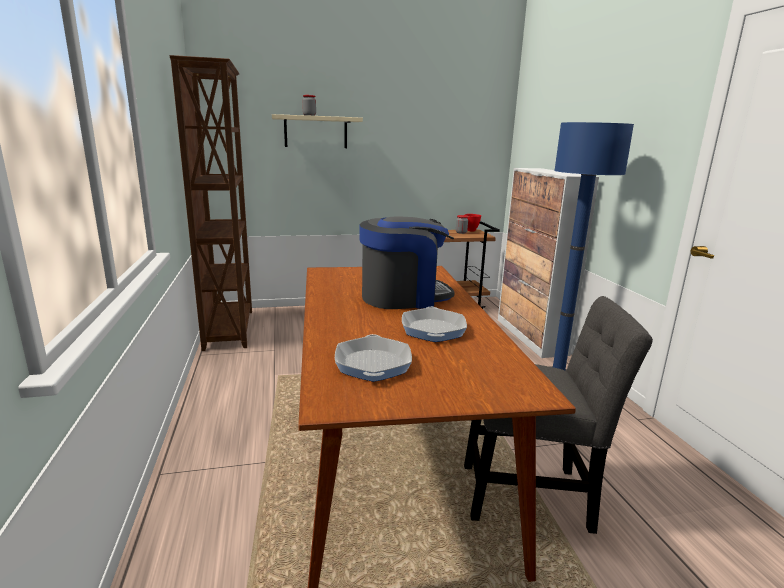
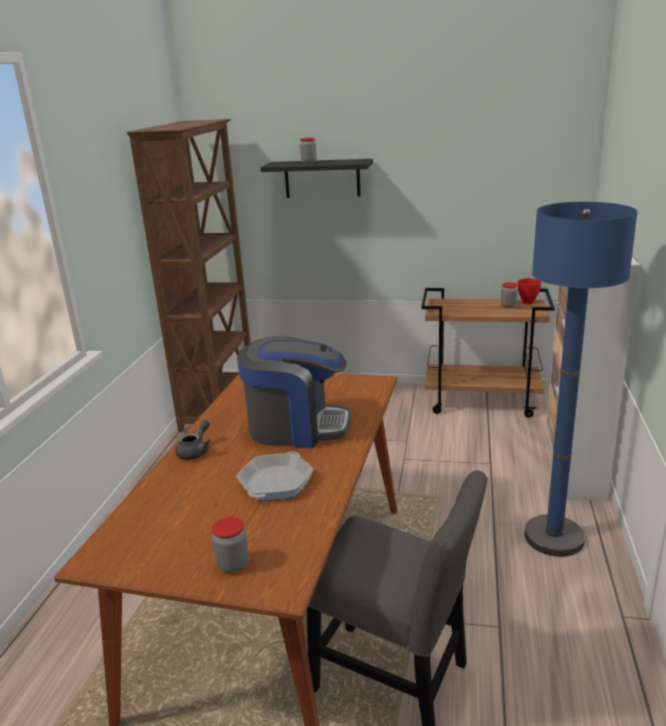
camera: 25 degrees right, 5 degrees up
(316, 132) = (322, 178): beige shelf -> black shelf
(332, 318) = (195, 451): none -> grey teapot
(373, 364) = (173, 520): frying pan -> none
(471, 385) = (233, 564): none -> jar

